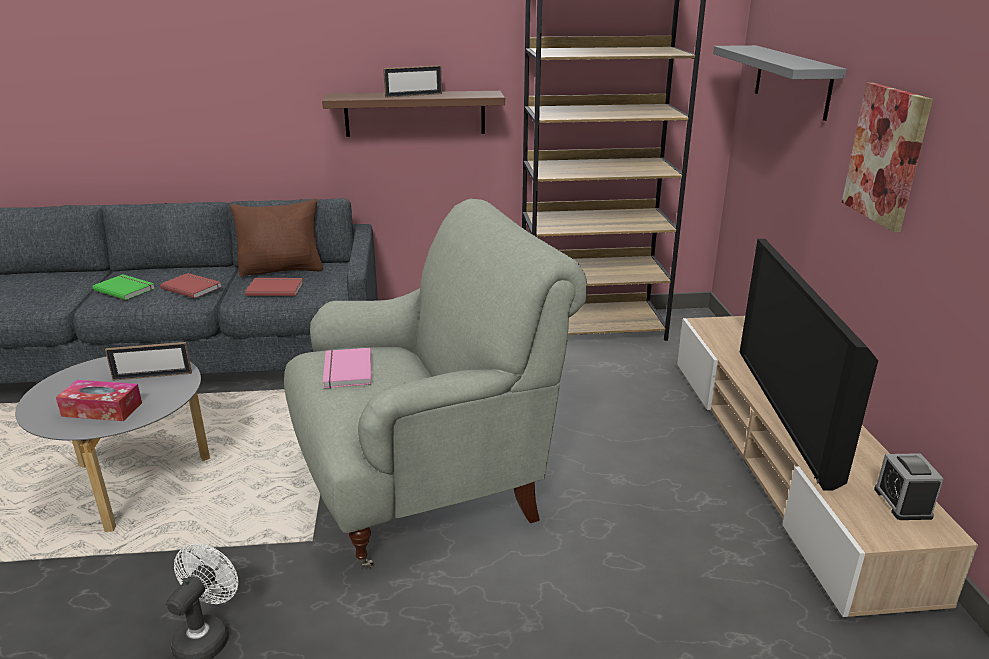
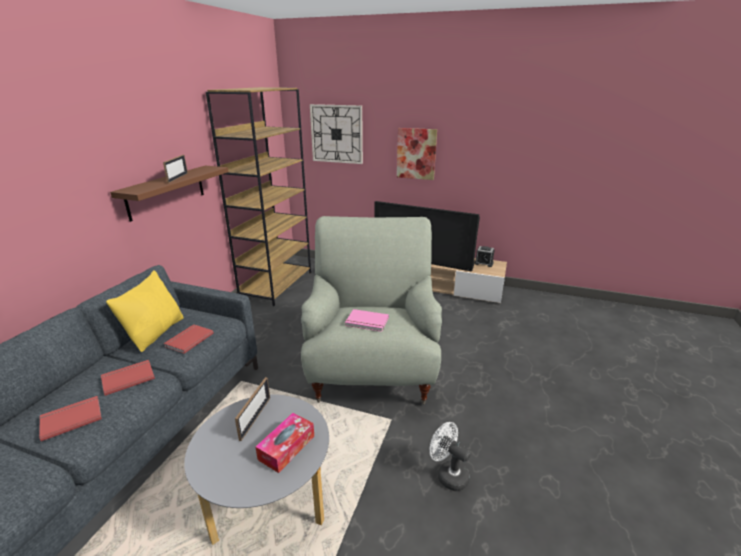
camera: 65 degrees left, 0 degrees up
(125, 288) = (71, 418): green book -> red book
(282, 269) = (156, 333): brown pillow -> yellow pillow
(792, 80) = (336, 134): grey shelf -> wall clock

